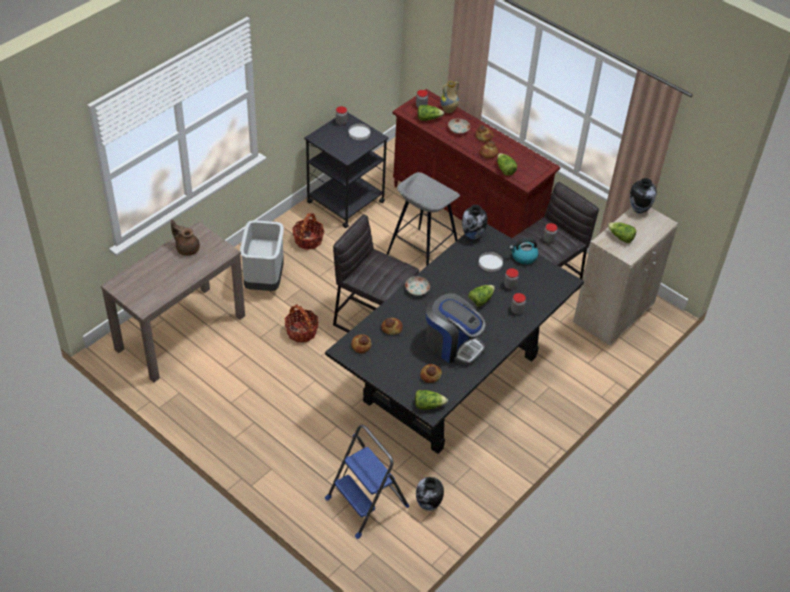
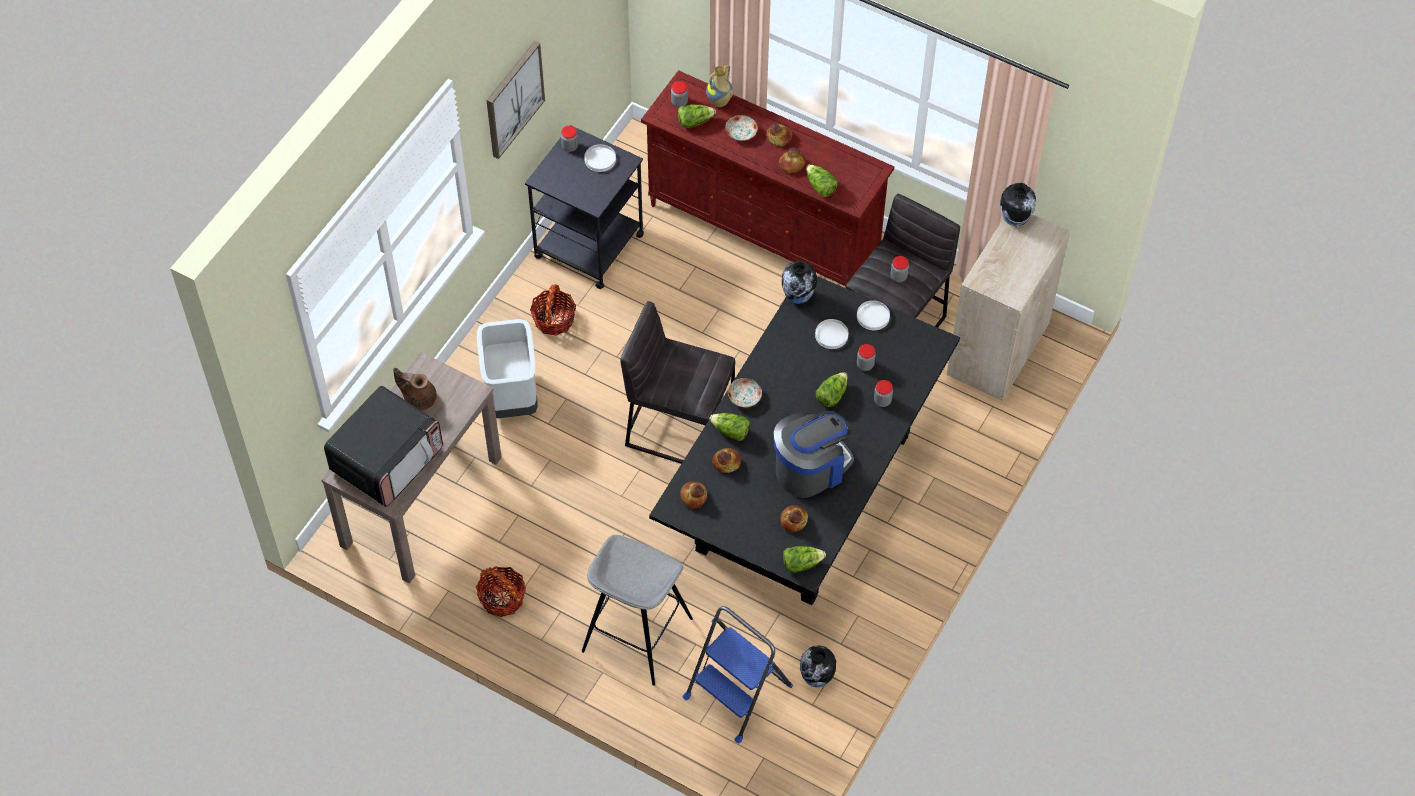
camera: 10 degrees left, 10 degrees up
(151, 282) = (387, 460): none -> microwave
(301, 65) = (513, 99): none -> picture
(301, 331) = (585, 465): basket -> basket (502, 598)
(422, 255) = (718, 310): grey stool -> grey stool (636, 635)
(453, 343) = (811, 468): coffee machine -> coffee machine turned 60 degrees counterclockwise
(523, 257) = (873, 316): kettle -> white plate
(620, 237) = (999, 270): lettuce -> lettuce (730, 431)

